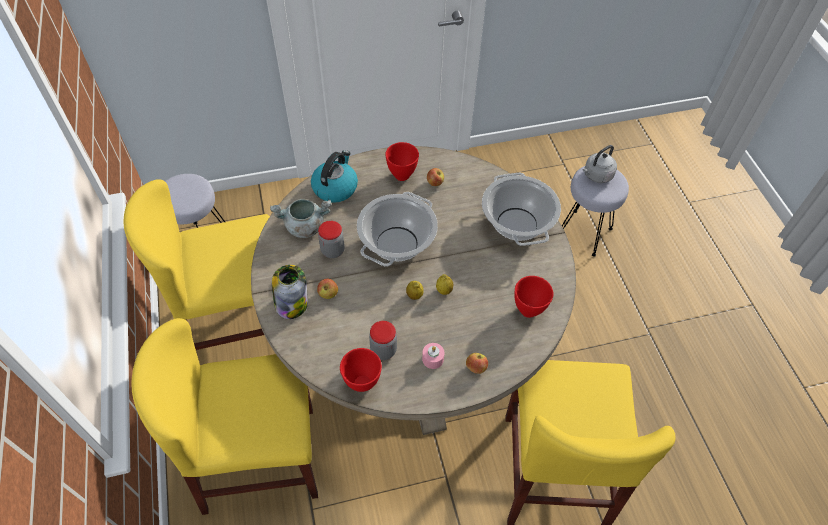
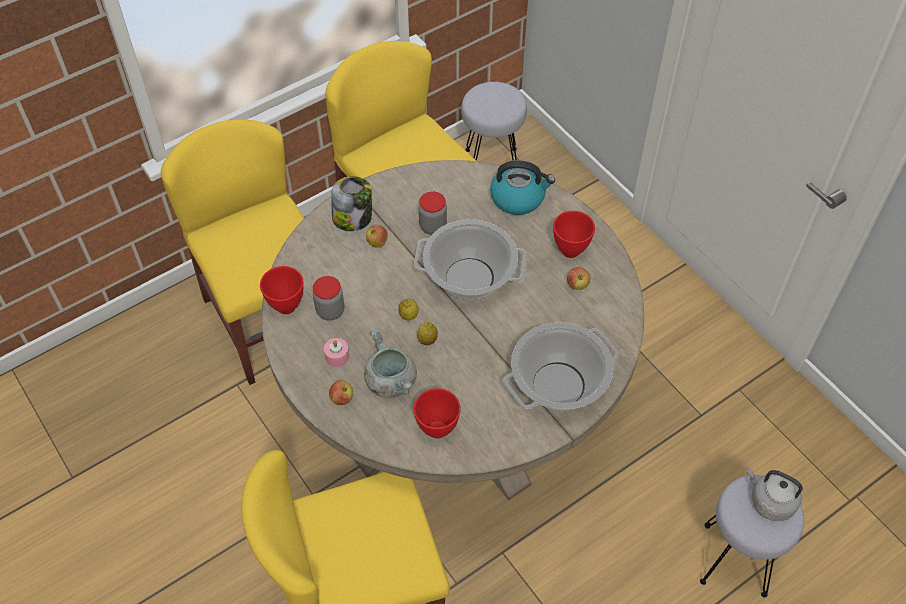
camera: 70 degrees right, 0 degrees up
(304, 227) = (451, 192): grey cooking pot -> grey cooking pot (390, 381)

